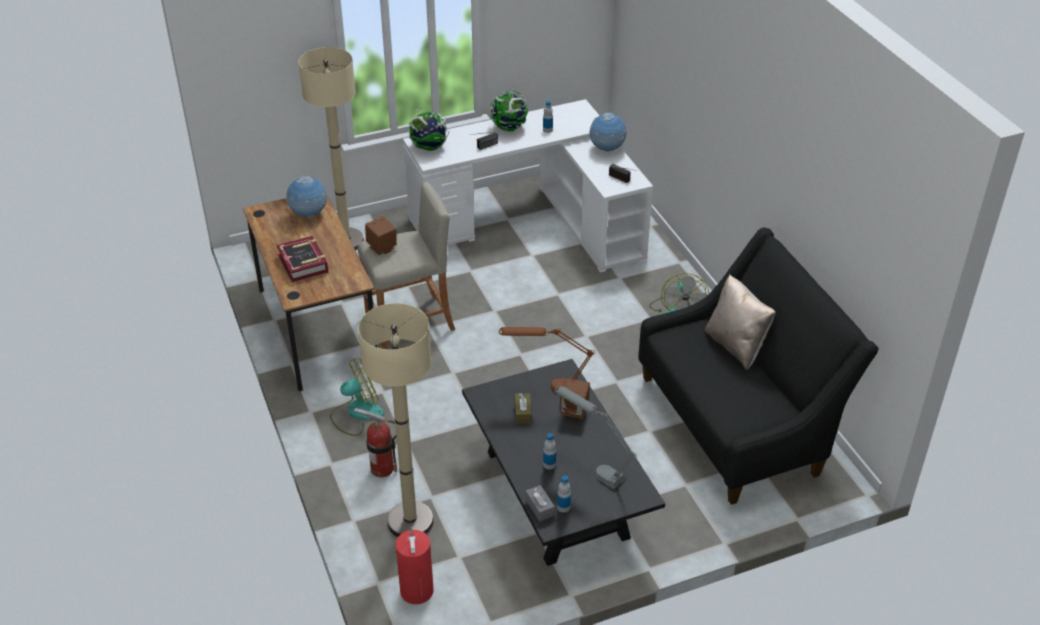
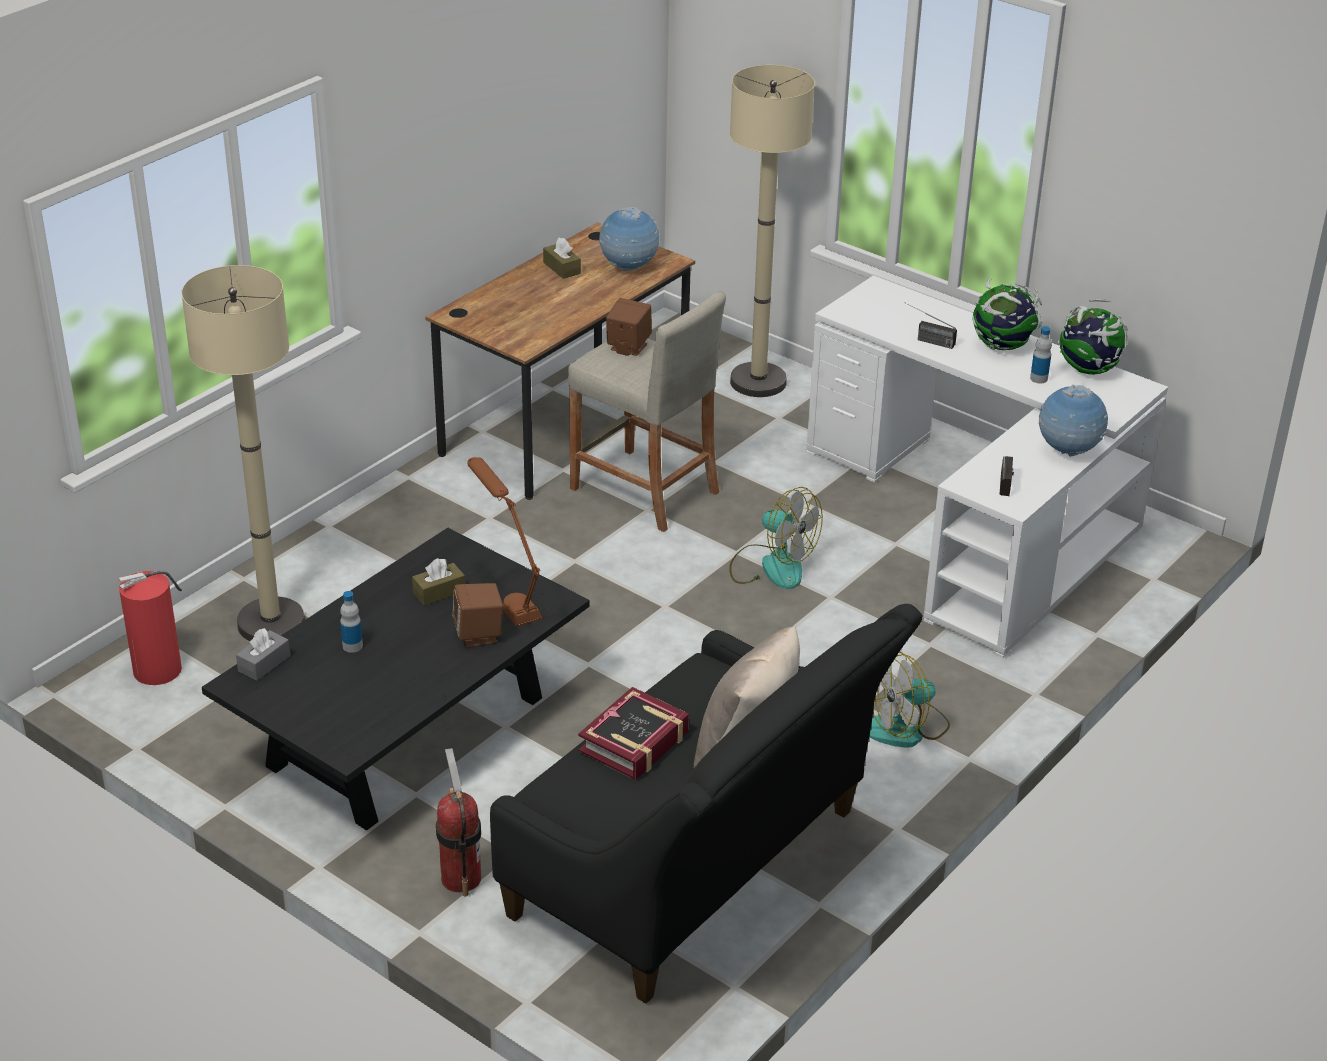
camera: 60 degrees right, 5 degrees down
(283, 239) = (562, 268): none -> brown tissue box
(303, 263) = (526, 298): book -> book (634, 742)
(356, 413) = (432, 512): fan -> fan (772, 566)
(382, 468) = (348, 568): fire extinguisher -> fire extinguisher (461, 878)
(429, 148) = (874, 301): globe -> globe (1088, 370)
(563, 507) = (278, 683): bottle -> none
(593, 467) = (373, 686): grey table lamp -> none

